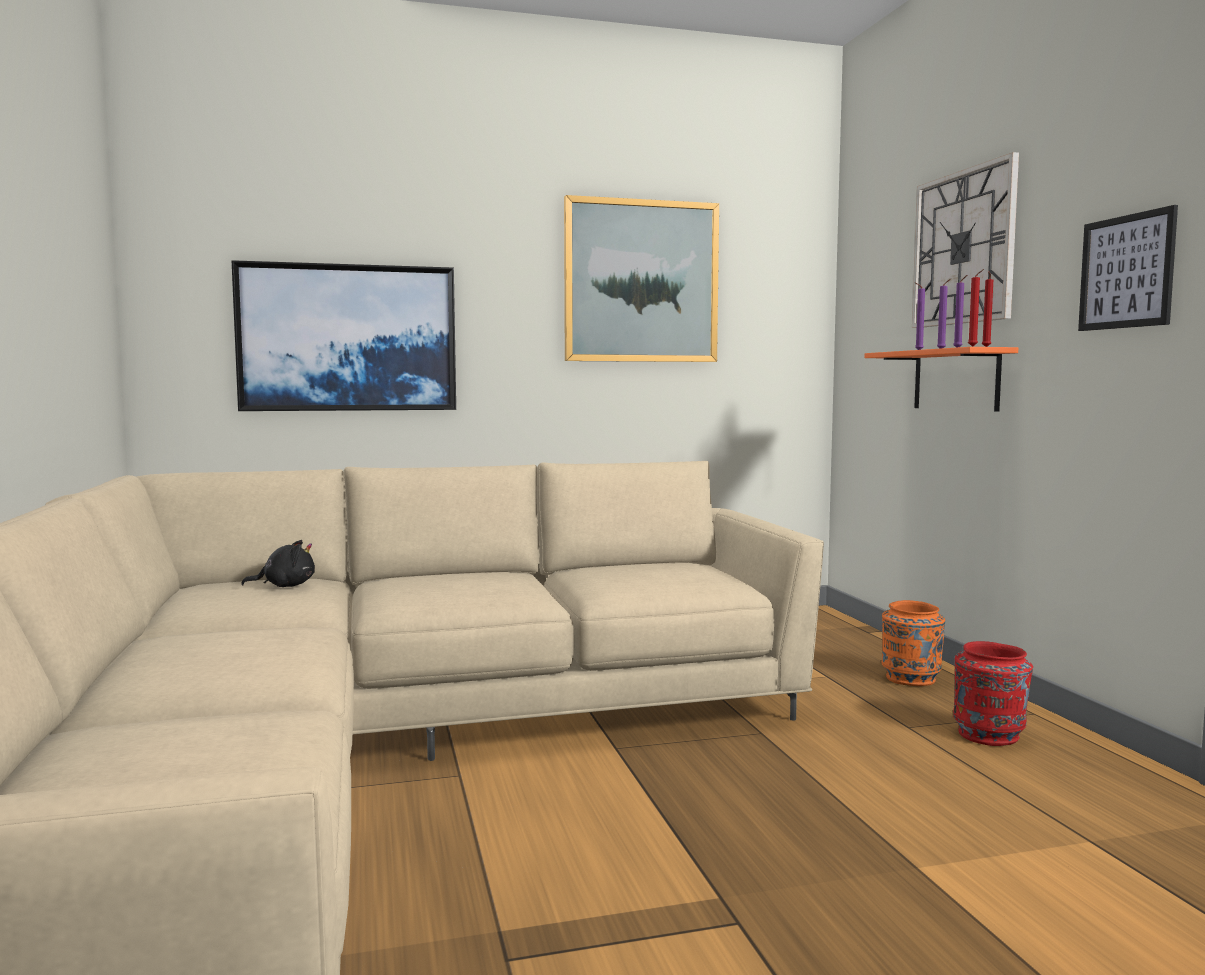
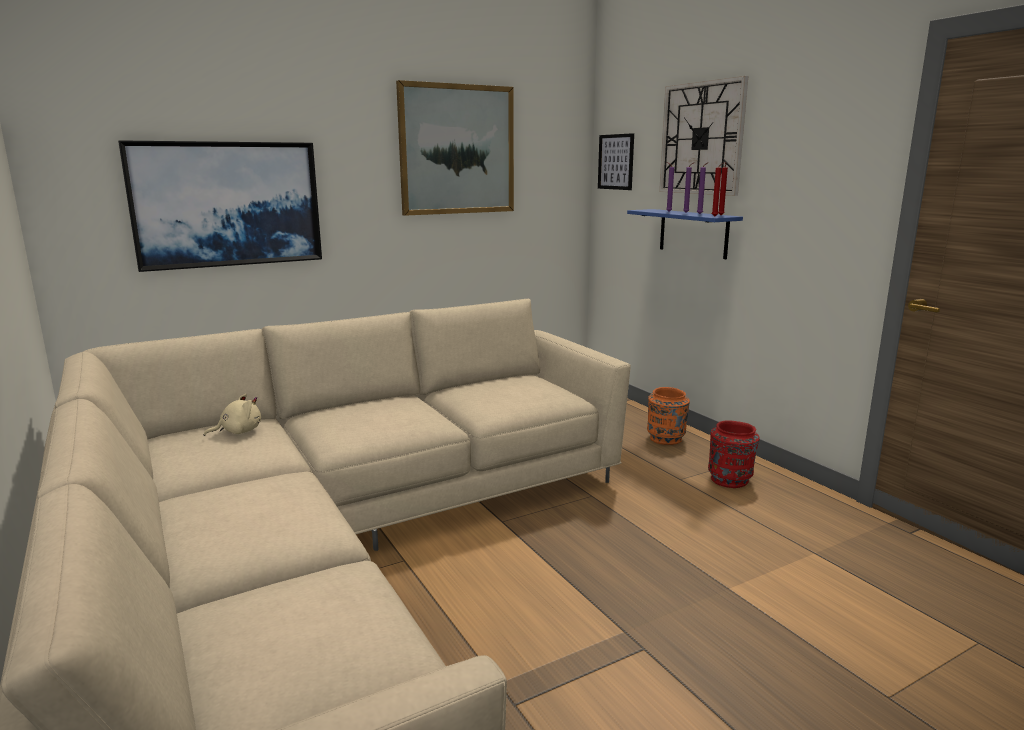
camera: 15 degrees left, 10 degrees up
(285, 586) = (238, 432): black plush toy -> beige plush toy
(956, 380) = (693, 233): orange shelf -> blue shelf
(1126, 272) = (826, 176): picture -> picture (616, 162)

